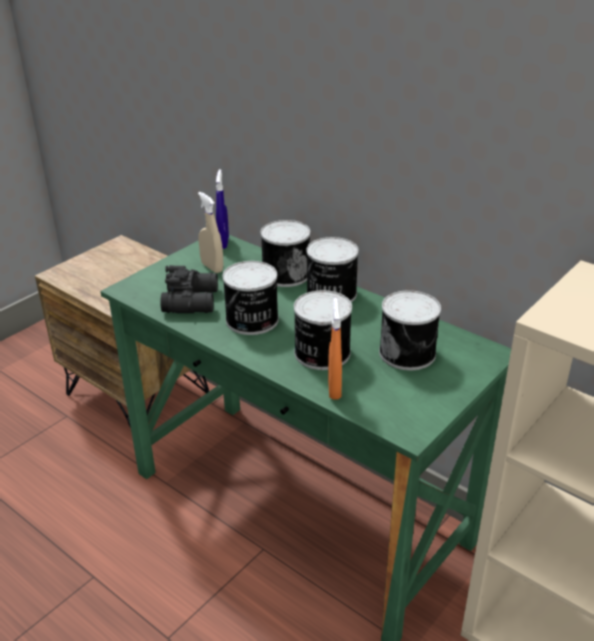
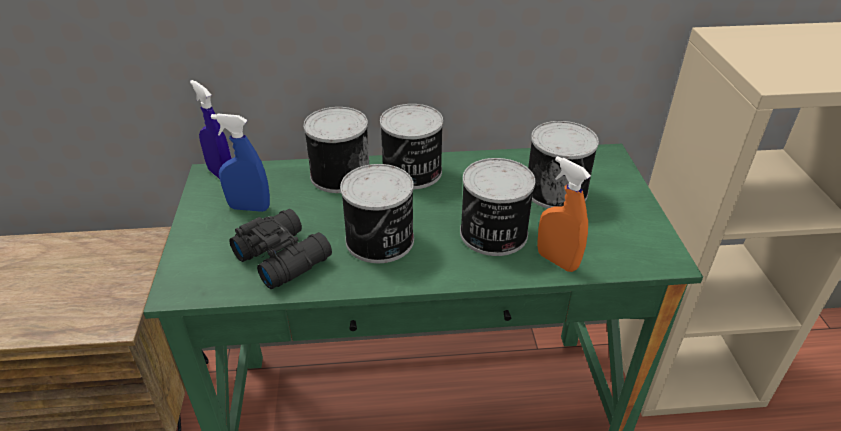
camera: 45 degrees left, 5 degrees up
(212, 267) = (249, 208): beige spray bottle -> blue spray bottle

